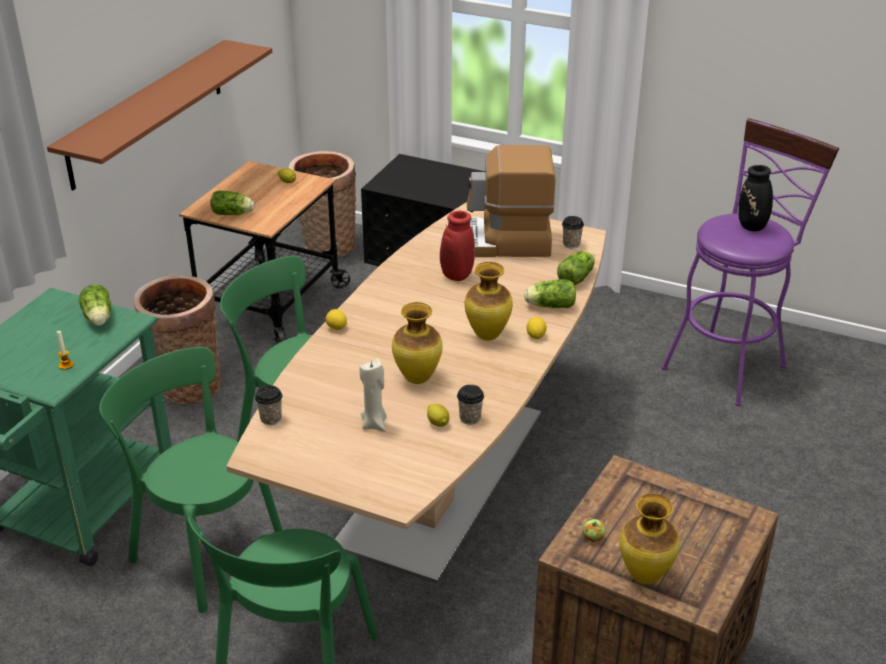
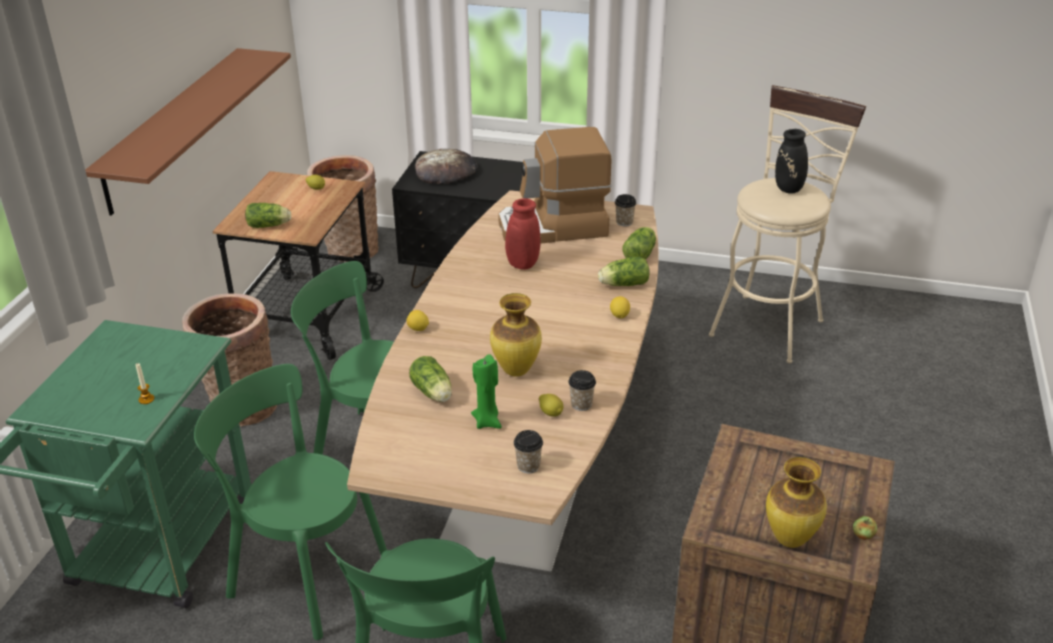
camera: 10 degrees left, 0 degrees up
(98, 319) = (167, 347): lettuce -> lettuce (433, 393)
(271, 419) = (379, 429): cup -> cup (528, 466)
(374, 424) = (487, 421): beige candle -> green candle
(418, 176) = (446, 171): none -> bread
(488, 336) = (573, 320): vase -> none
(593, 537) = (728, 508): apple -> apple (863, 535)
(729, 362) = (770, 323): purple stool -> beige stool

